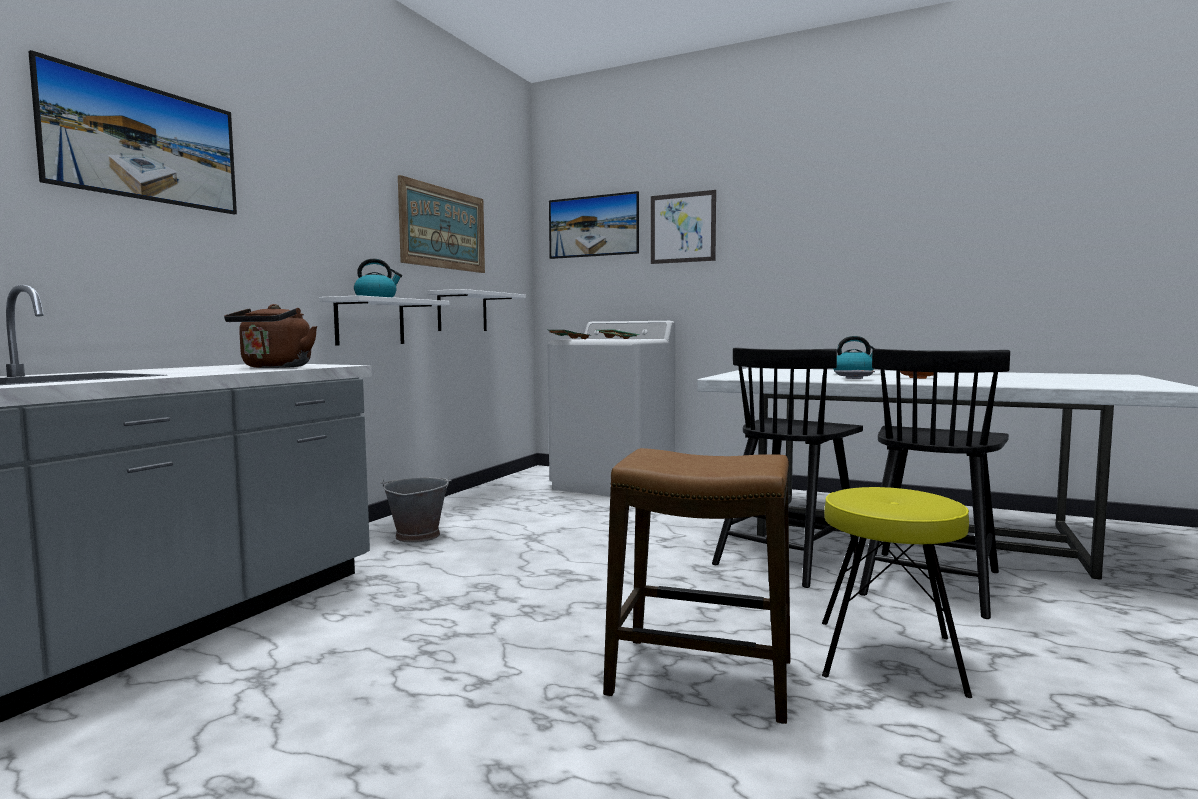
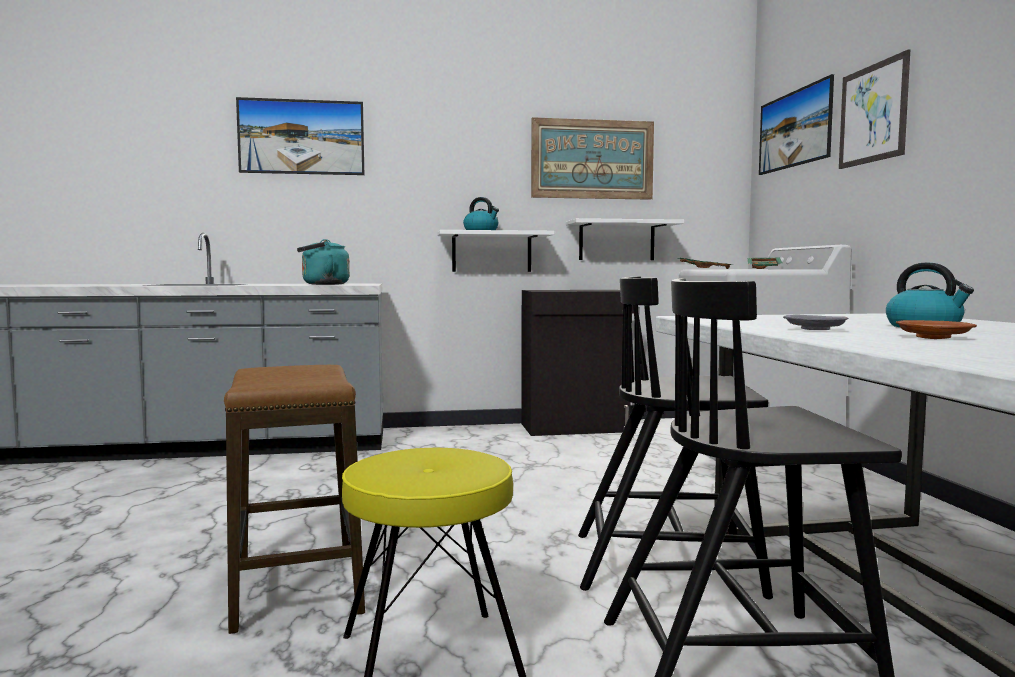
camera: 55 degrees right, 0 degrees up
(274, 367) = (322, 284): brown kettle -> turquoise kettle
(417, 536) = (476, 440): grey bucket -> none
(461, 502) = (575, 428): none -> black cabinet

